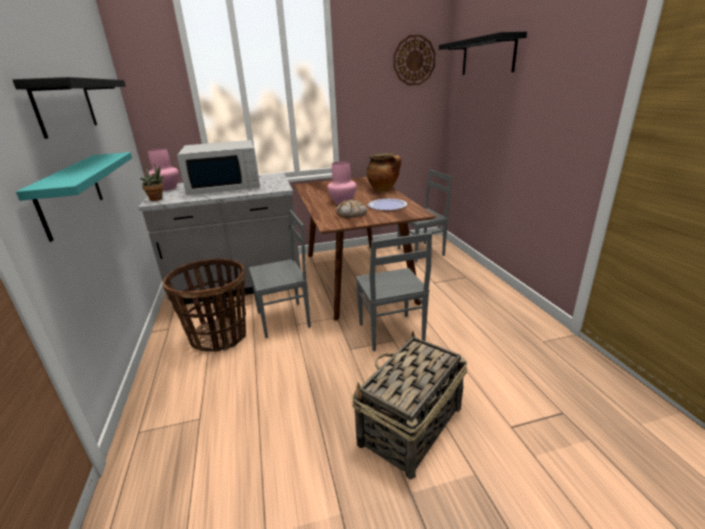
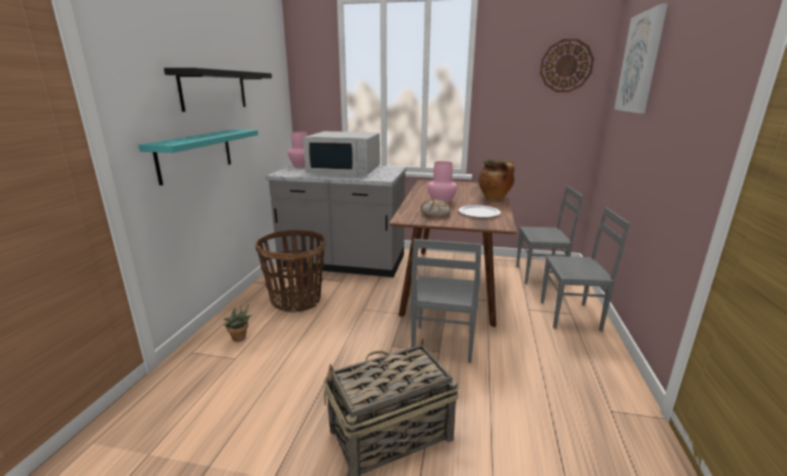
camera: 25 degrees right, 5 degrees down
(158, 199) = (284, 172): potted plant -> potted plant (240, 338)
(284, 319) = (356, 302): grey chair -> grey chair (571, 316)
(487, 56) = (640, 63): black shelf -> picture

